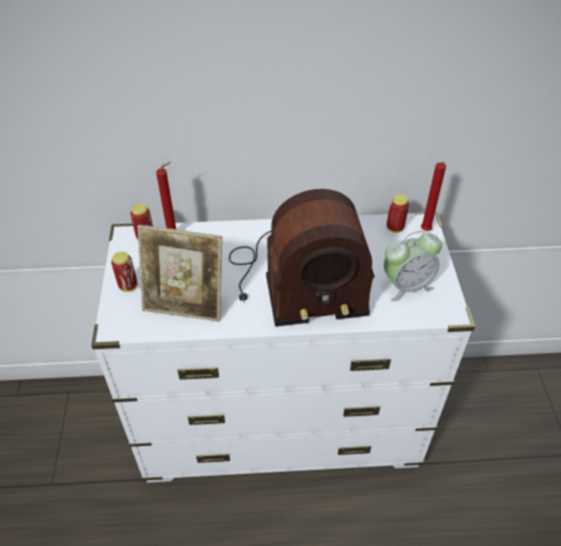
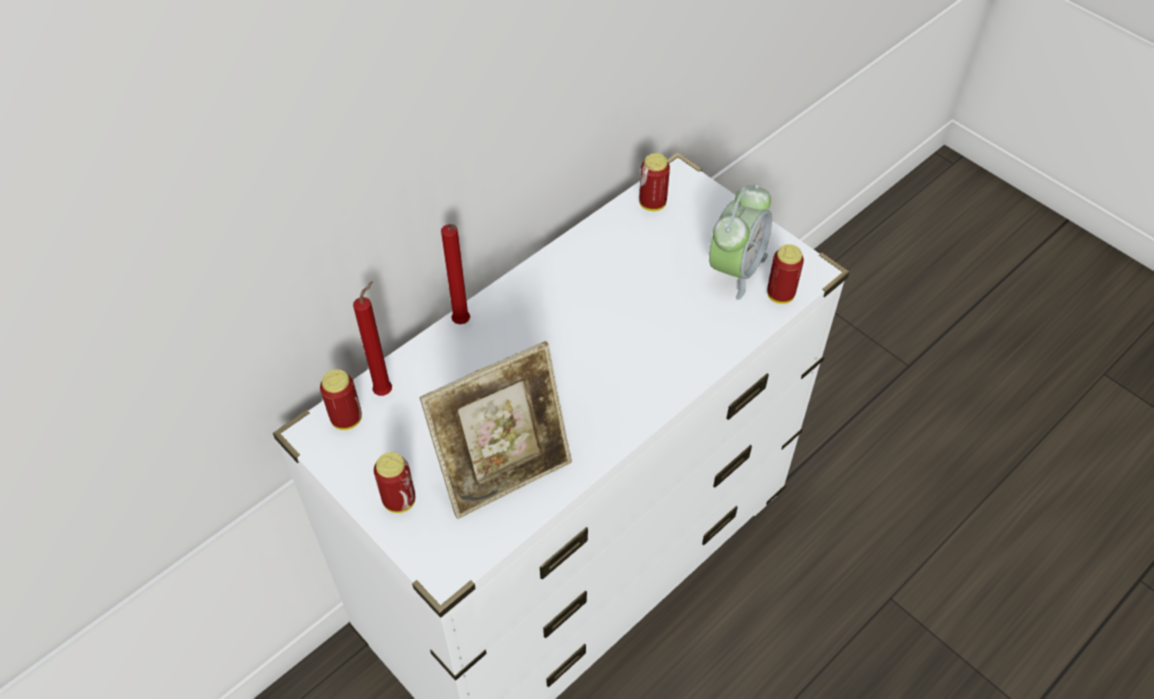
camera: 40 degrees left, 5 degrees up
(295, 281) = (607, 347): radio -> none
(418, 313) = (780, 295): none -> can
(425, 231) = (691, 187): red candle -> red candle (462, 324)

